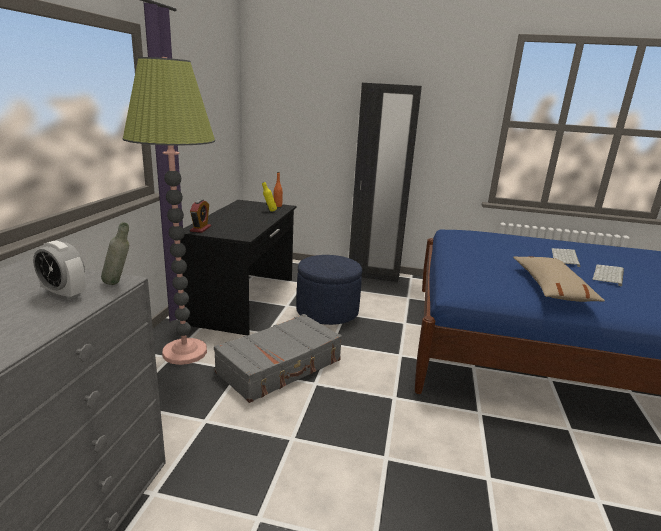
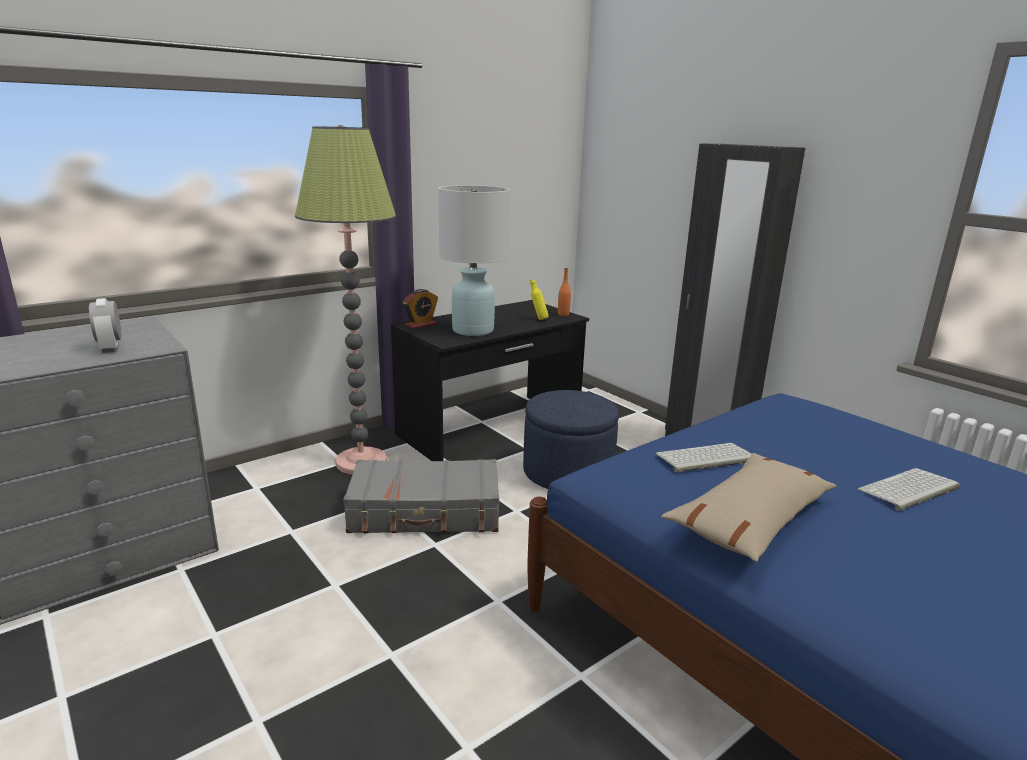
camera: 40 degrees right, 0 degrees up
(119, 284) = (157, 349): grey bottle -> none
(244, 226) = (472, 330): none -> white table lamp
(609, 275) = (938, 544): keyboard -> keyboard (705, 458)

